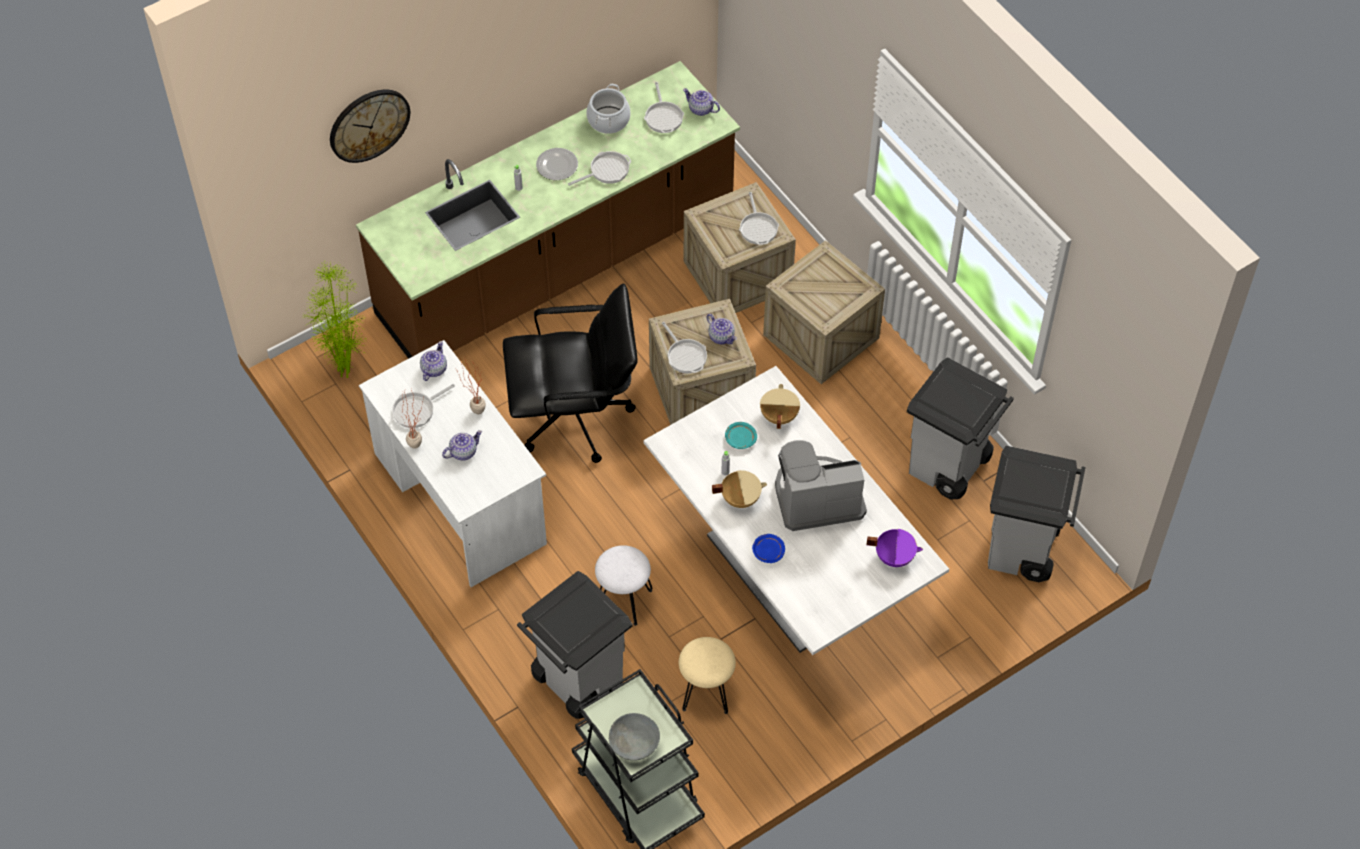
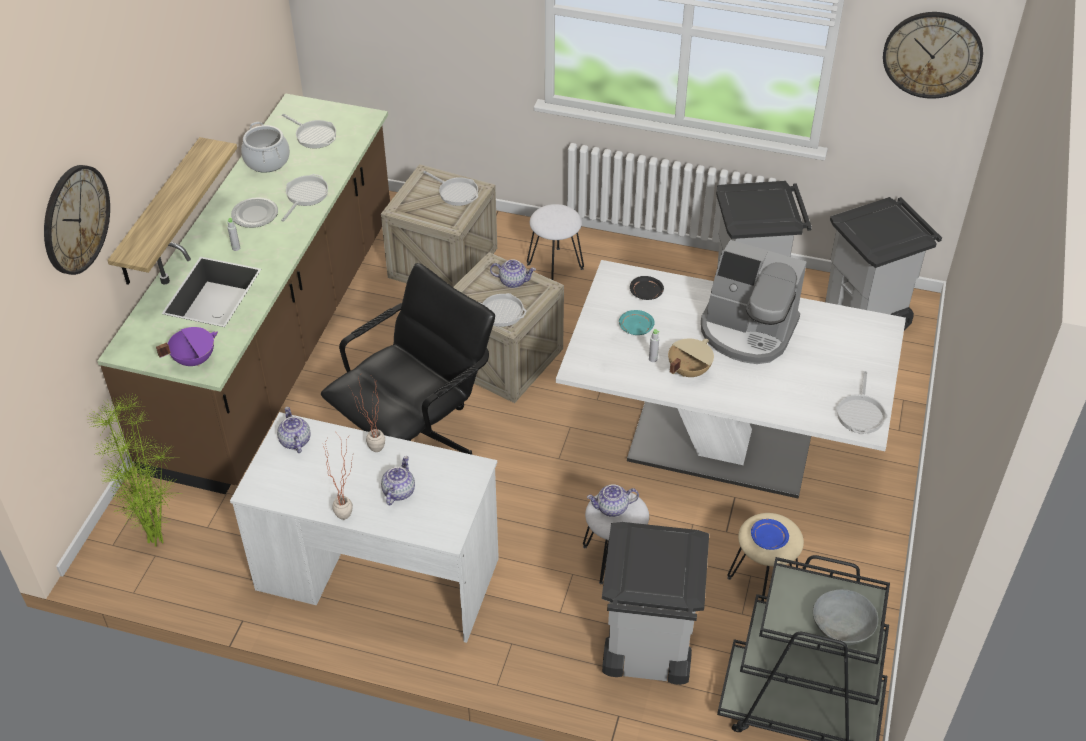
camera: 40 degrees left, 10 degrees down
(416, 410) = (314, 485): frying pan -> frying pan (861, 413)
(472, 132) = (160, 213): none -> shelf
(700, 109) = (340, 115): teapot -> teapot (612, 508)
(768, 551) = (758, 395): blue plate -> blue plate (768, 538)
(778, 416) = (646, 293): beige cooking pot -> black plate
(817, 497) = (747, 331): coffee machine -> coffee machine turned 105 degrees counterclockwise
(821, 336) = (555, 266): crate -> white stool
(894, 556) = (856, 335): purple cooking pot -> purple cooking pot (194, 359)
(1114, 367) = (932, 54): none -> wall clock

